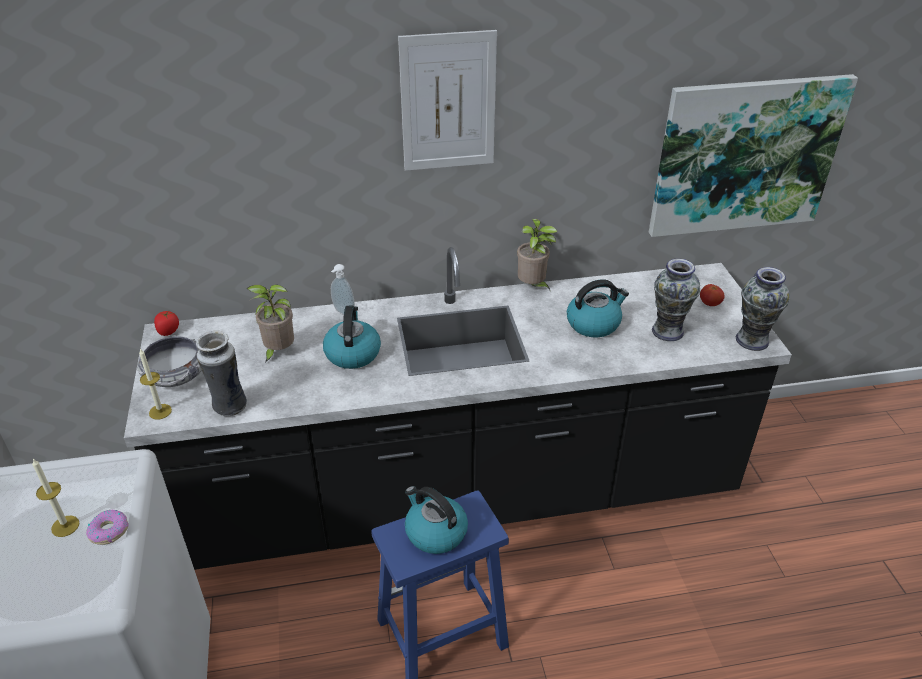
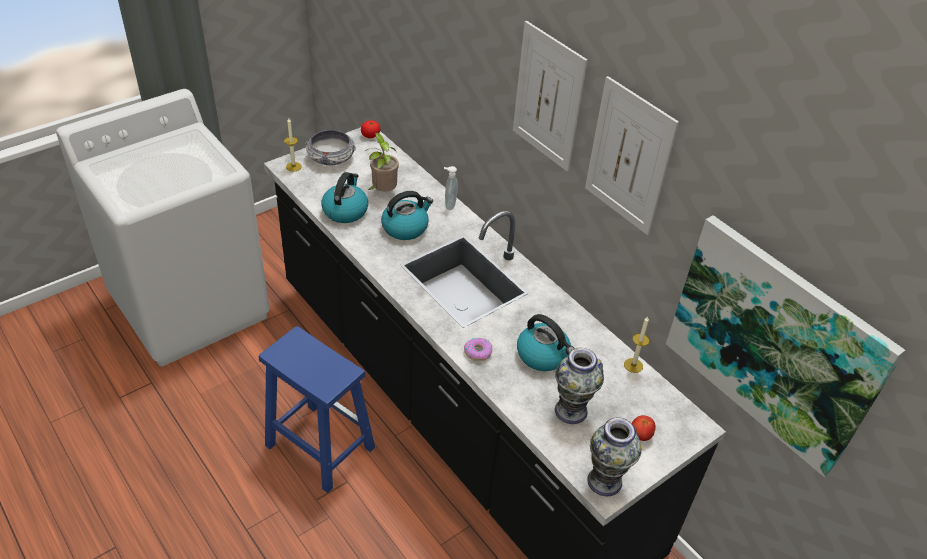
camera: 60 degrees right, 5 degrees up
(65, 526) = (172, 169): candle -> candle (633, 365)
(109, 531) = (175, 186): donut -> donut (478, 352)
(229, 407) = (314, 193): vase -> none
(435, 532) = (310, 360): kettle -> kettle (345, 210)
(533, 287) = (566, 301): potted plant -> none
(568, 97) = (629, 157): none -> picture

